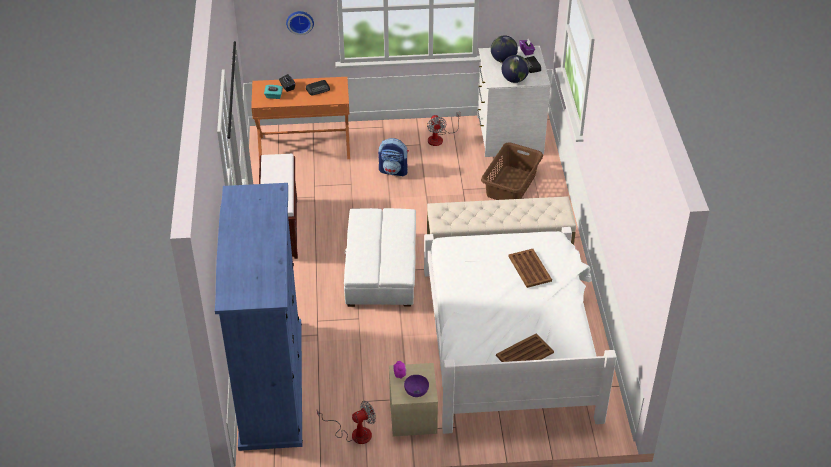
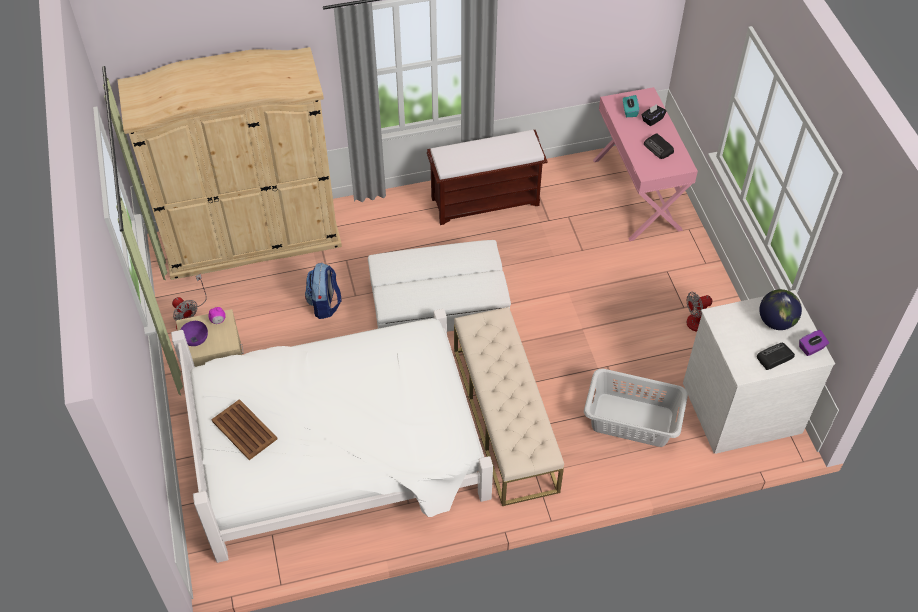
camera: 80 degrees right, 10 degrees up
(271, 383) = (252, 239): blue wardrobe -> beige wardrobe
(300, 21) = (710, 72): wall clock -> none
(304, 147) = (637, 194): orange desk -> pink desk
(394, 171) = (620, 288): backpack -> backpack (325, 304)
(511, 185) = (632, 421): brown laundry basket -> grey laundry basket
(514, 80) = (731, 340): globe -> none
(529, 269) = (393, 422): brown tray -> none

